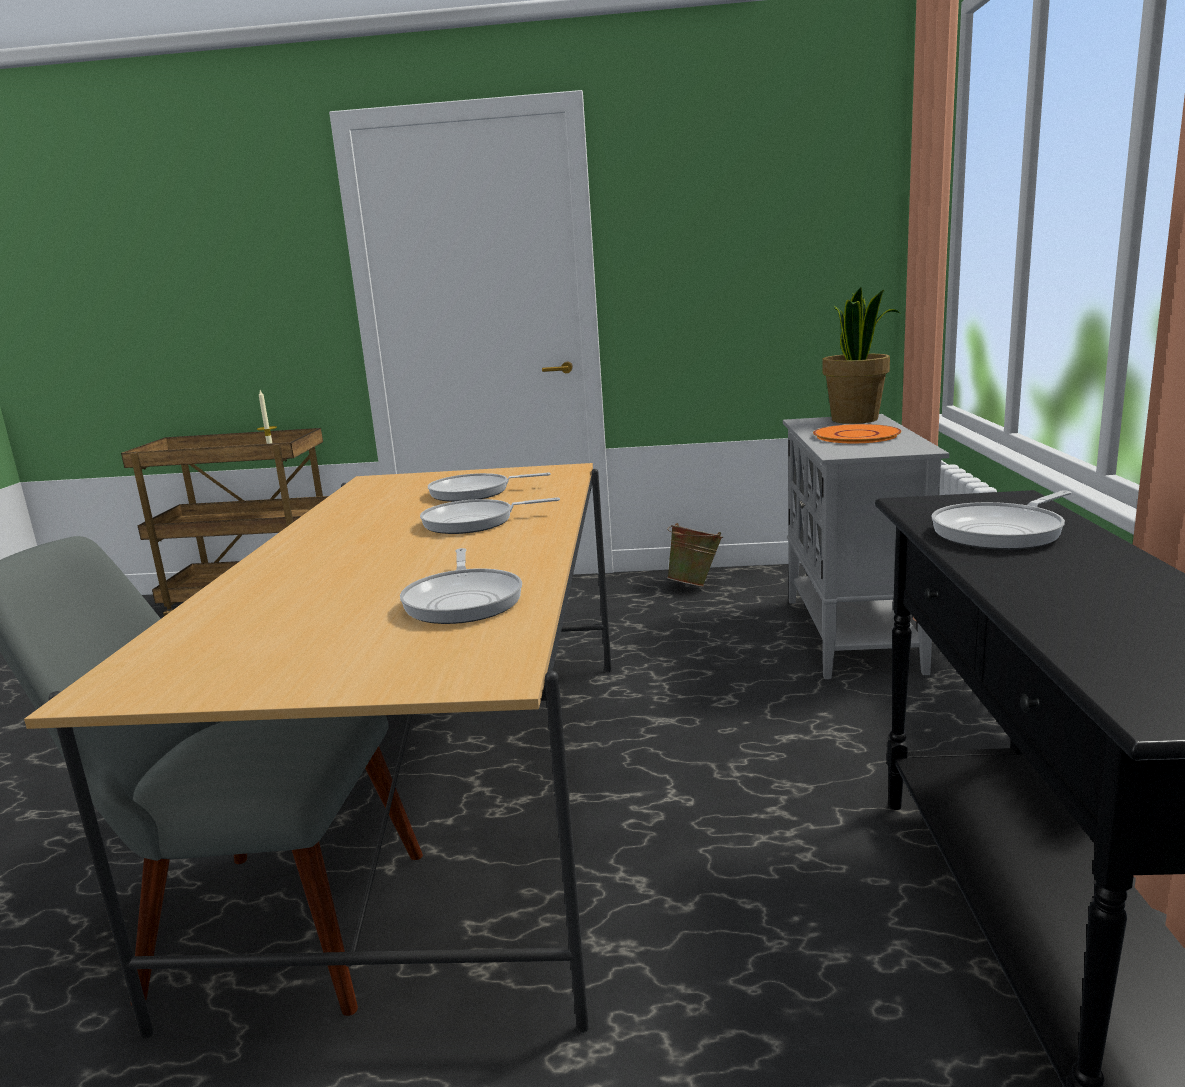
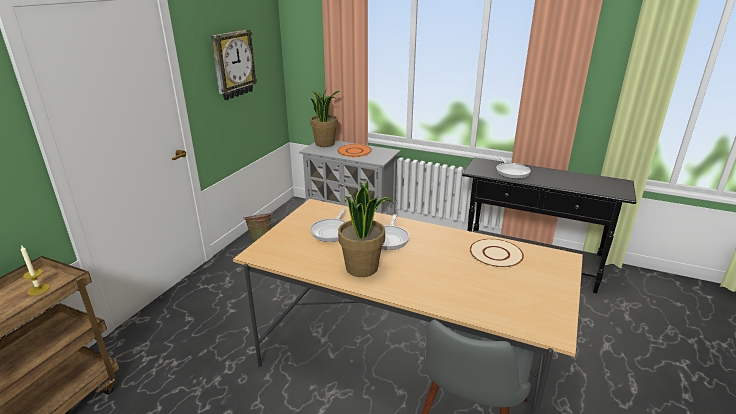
camera: 70 degrees left, 10 degrees up
(352, 527) = (362, 268): none -> potted plant
(464, 601) = (495, 254): frying pan -> beige plate
(727, 235) = (233, 64): none -> wall clock

